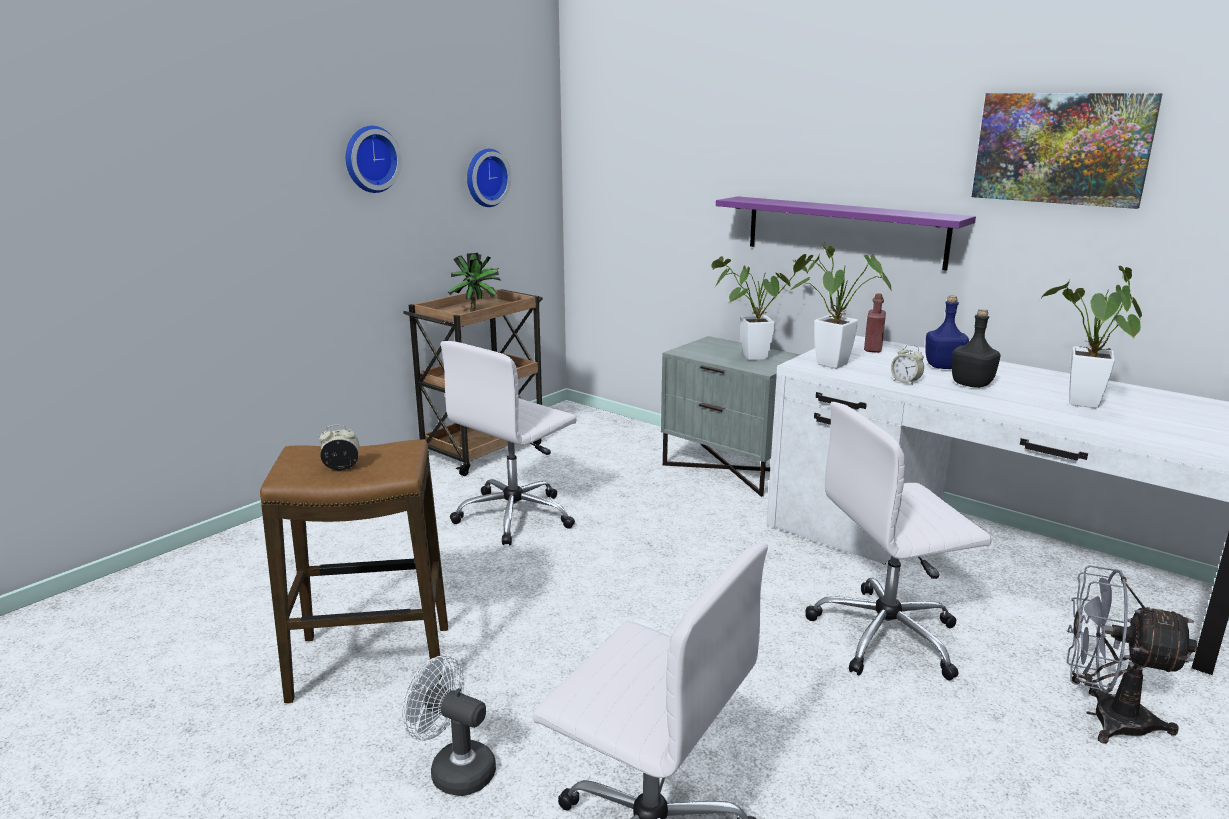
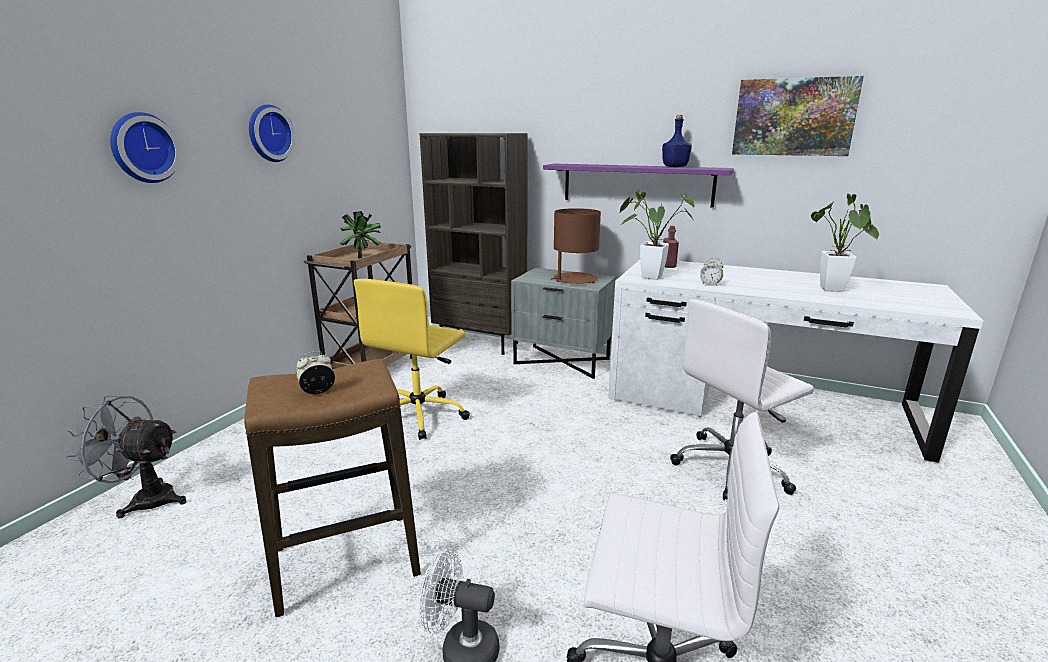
camera: 15 degrees left, 0 degrees up
(485, 177) = (357, 154): wall clock -> wall clock (142, 148)
(516, 515) = (420, 415): white office chair -> yellow office chair
(632, 432) = (480, 343): none -> brown bookcase
(749, 357) = (574, 279): potted plant -> brown table lamp
(943, 366) = (723, 273): blue bottle -> blue bottle (674, 167)
(972, 384) = (753, 283): black bottle -> none
(1104, 717) = (898, 504): grey fan -> grey fan (145, 499)

